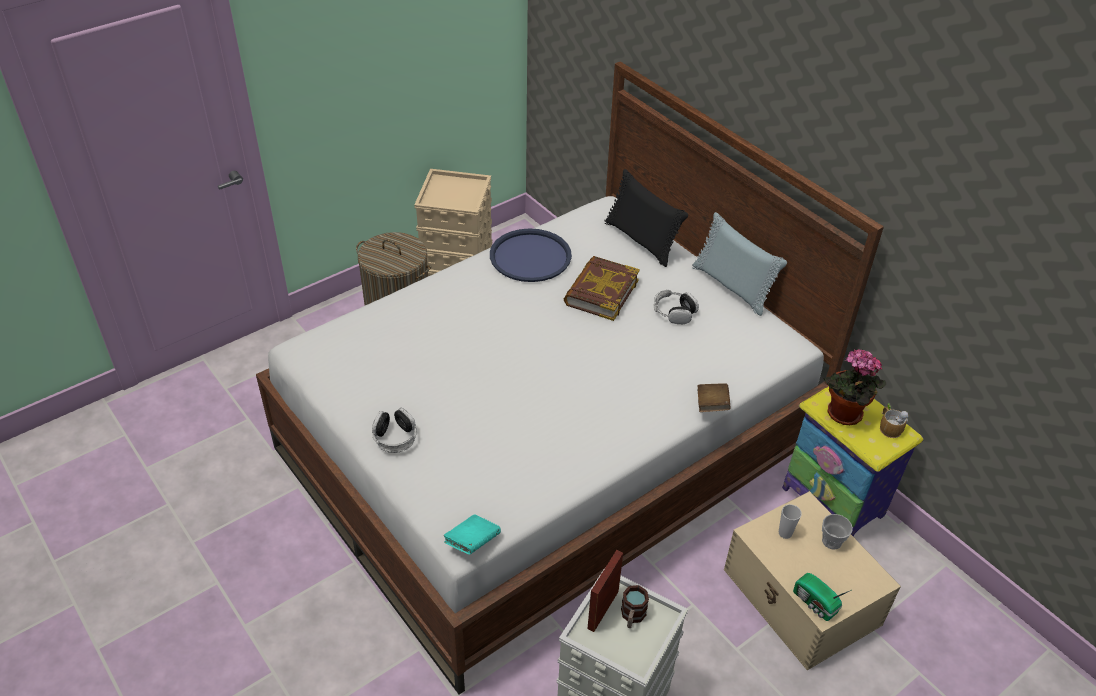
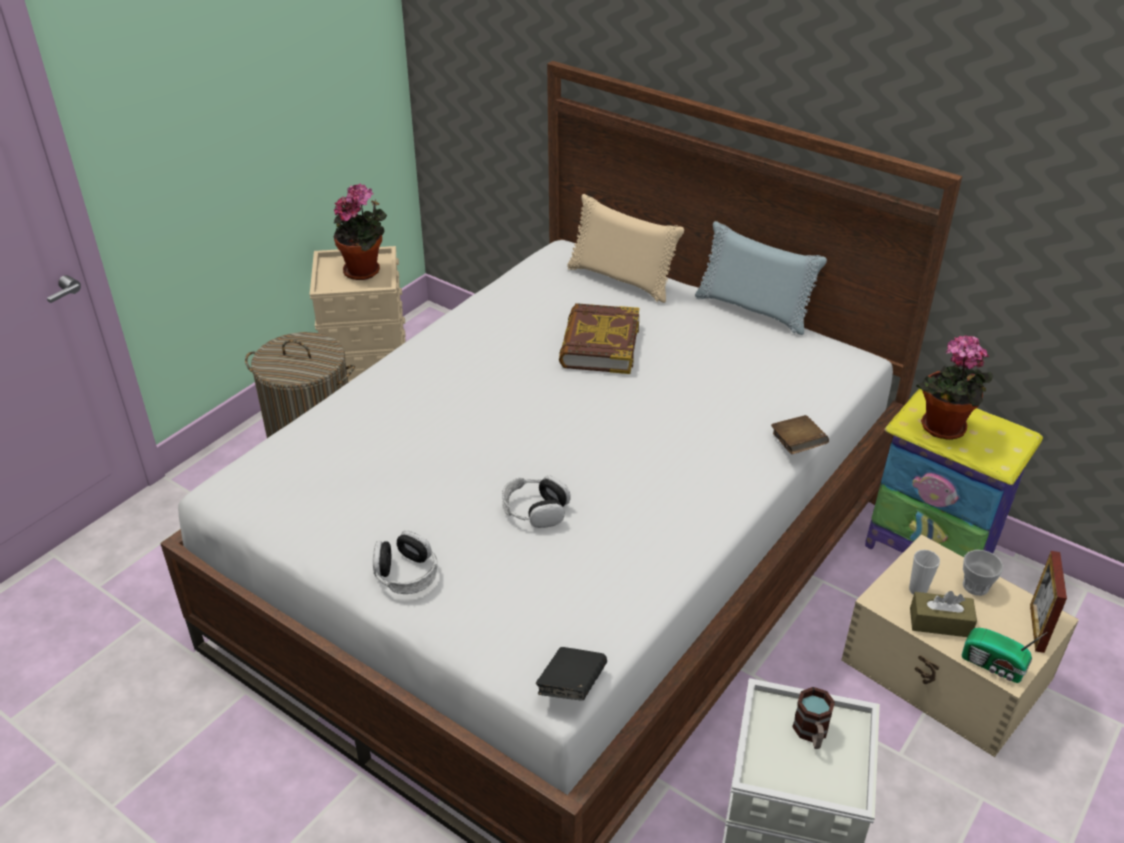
camera: 15 degrees left, 5 degrees down
(462, 192) = (365, 271): none -> potted plant
(472, 542) = (571, 686): turquoise book -> black book
(530, 256) = (492, 321): blue tray -> none
(603, 610) = (770, 734): picture frame -> picture frame (1037, 628)
(642, 241) = (621, 280): black pillow -> beige pillow
(674, 312) = (699, 350): headphones -> headphones (535, 510)
(790, 562) = (940, 623): none -> brown tissue box
(889, 426) = (1000, 431): mug -> none

